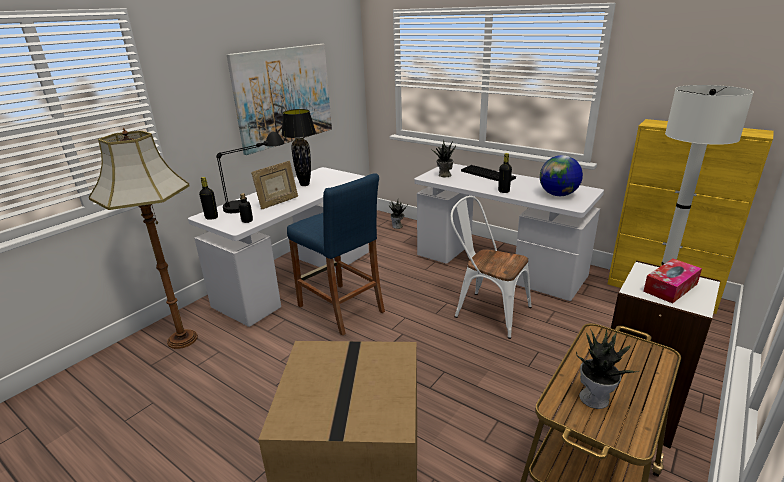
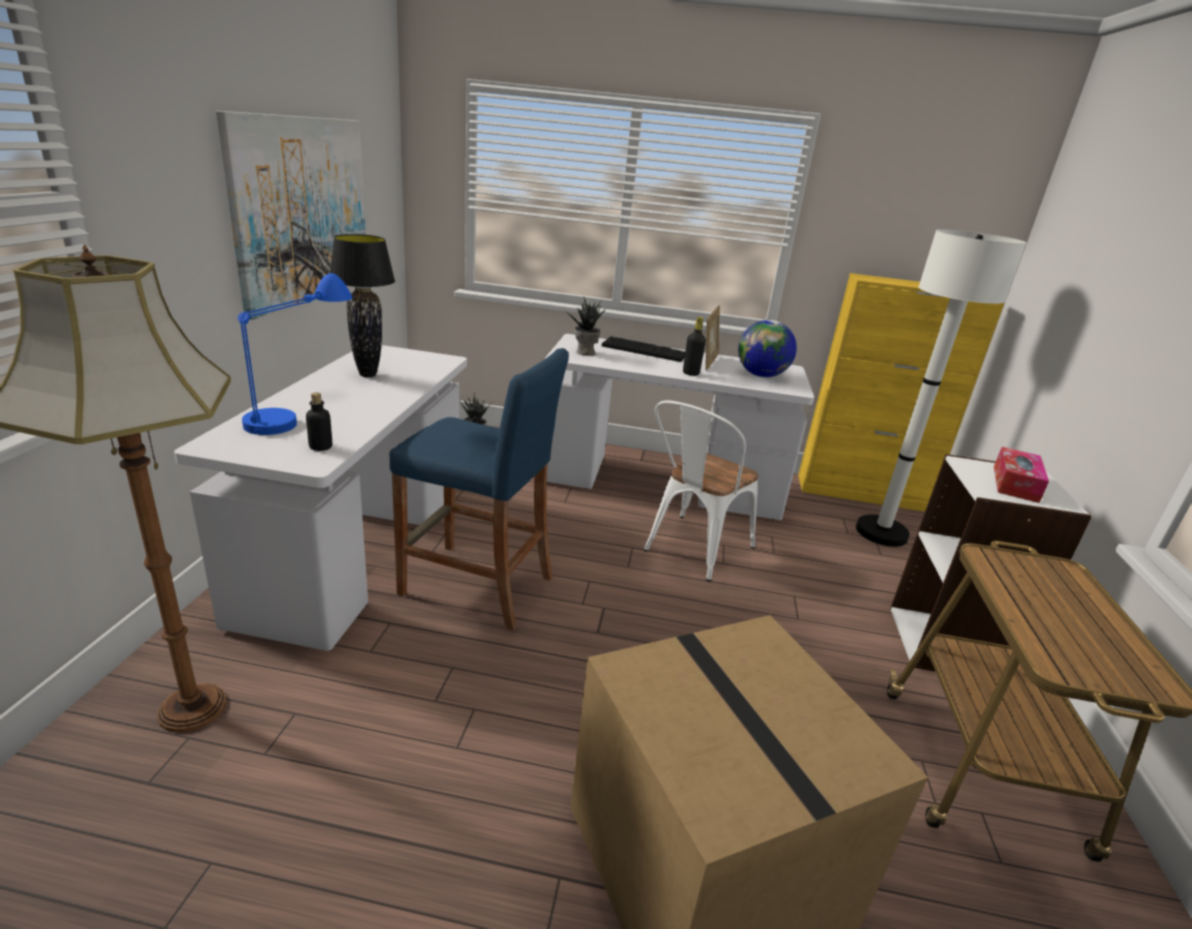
camera: 30 degrees left, 0 degrees up
(211, 217) = (233, 446): black bottle -> none
(256, 202) = (302, 410): black table lamp -> blue table lamp
(278, 203) = (350, 409): picture frame -> picture frame (708, 363)
(486, 311) = (692, 551): white chair -> white chair turned 60 degrees counterclockwise
(595, 398) = (1075, 642): potted plant -> none

